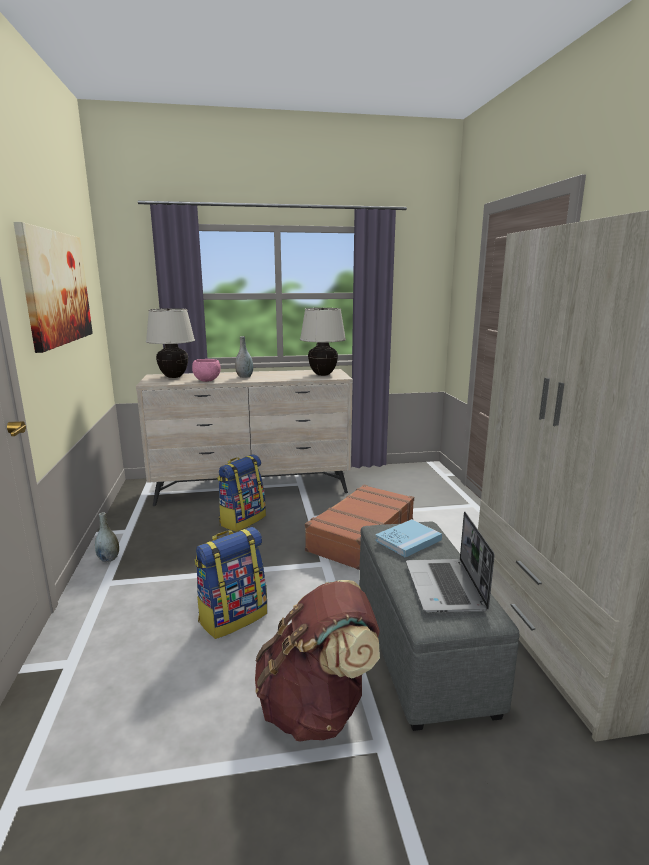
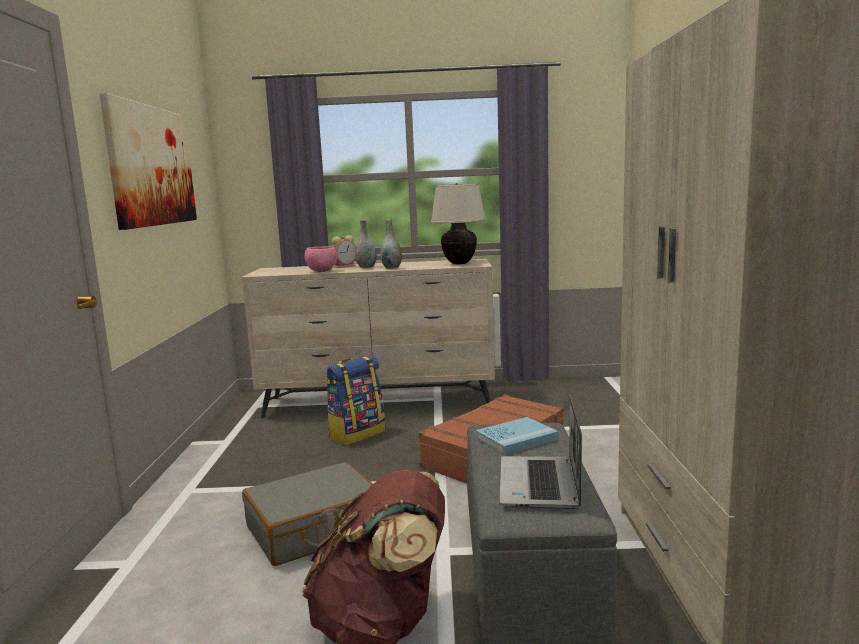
camera: 10 degrees right, 5 degrees down
(108, 559) = (197, 468): grey vase -> grey vase (391, 268)
(174, 377) = (288, 269): beige table lamp -> none
(224, 375) = (345, 266): none -> alarm clock
(233, 617) = (315, 529): backpack -> grey suitcase

